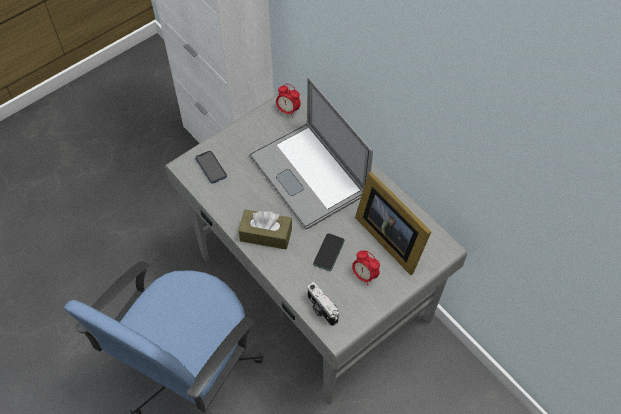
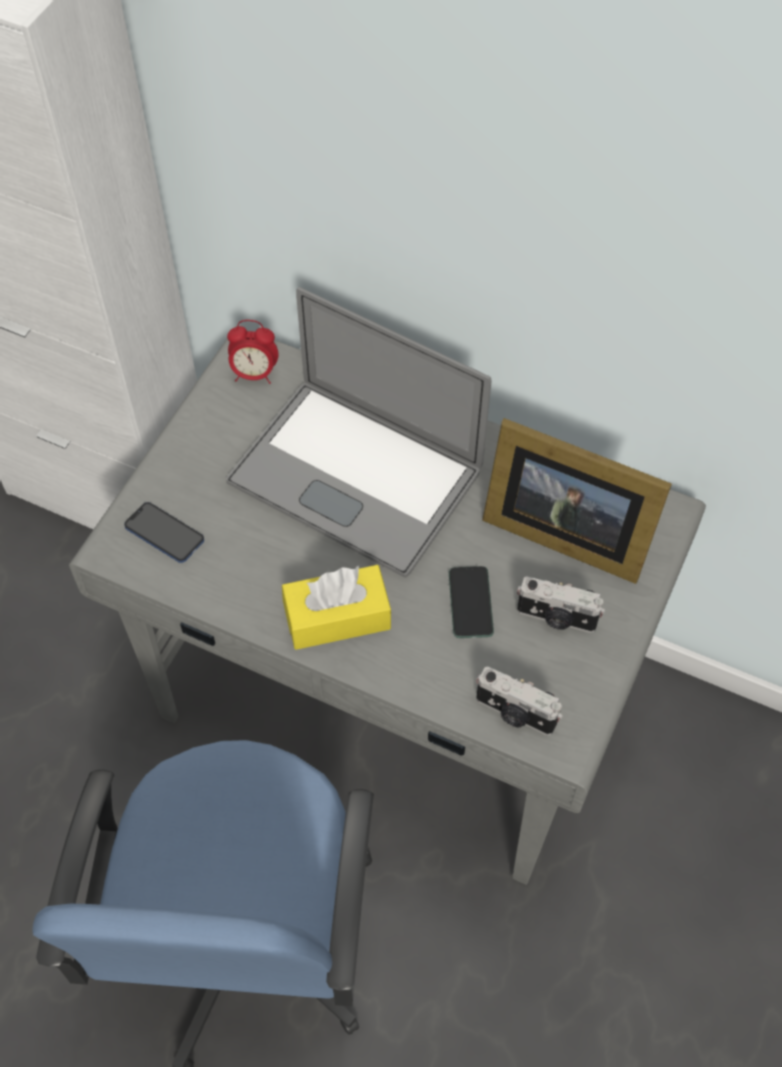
camera: 25 degrees left, 0 degrees up
(266, 234) = (337, 617): brown tissue box -> yellow tissue box
(364, 275) = (556, 618): alarm clock -> camera

